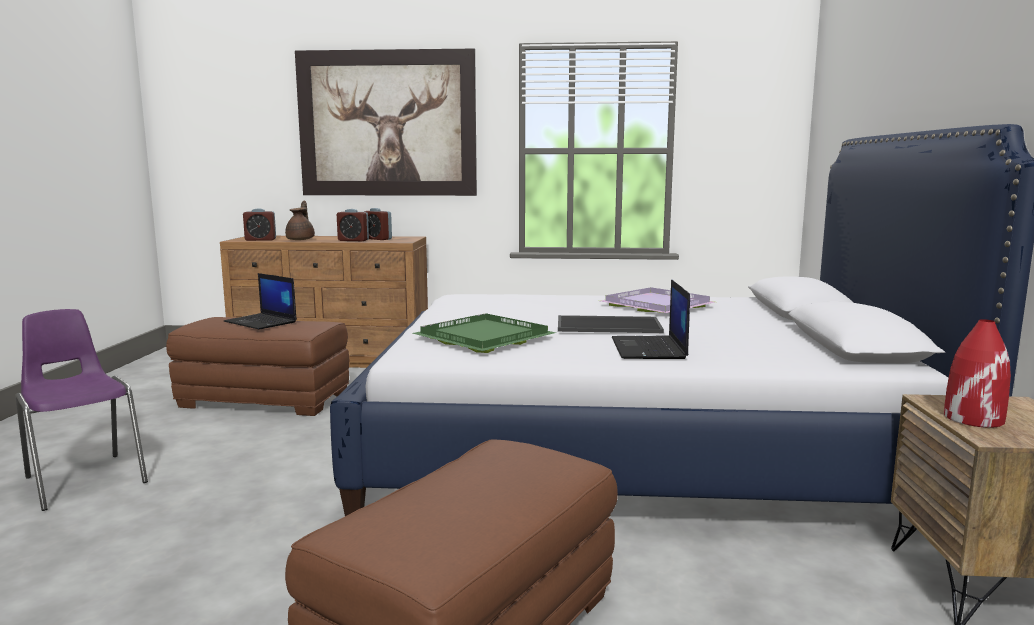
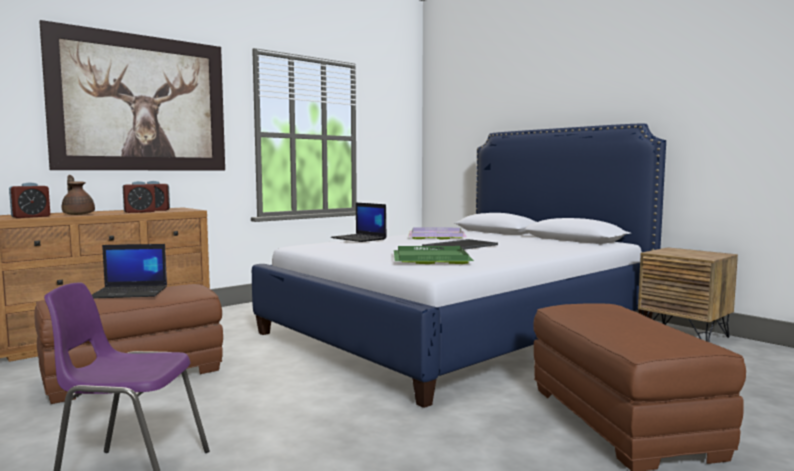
camera: 45 degrees left, 5 degrees down
(649, 349) = (521, 251): laptop -> laptop (359, 238)
(973, 418) = (683, 254): red vase -> none

